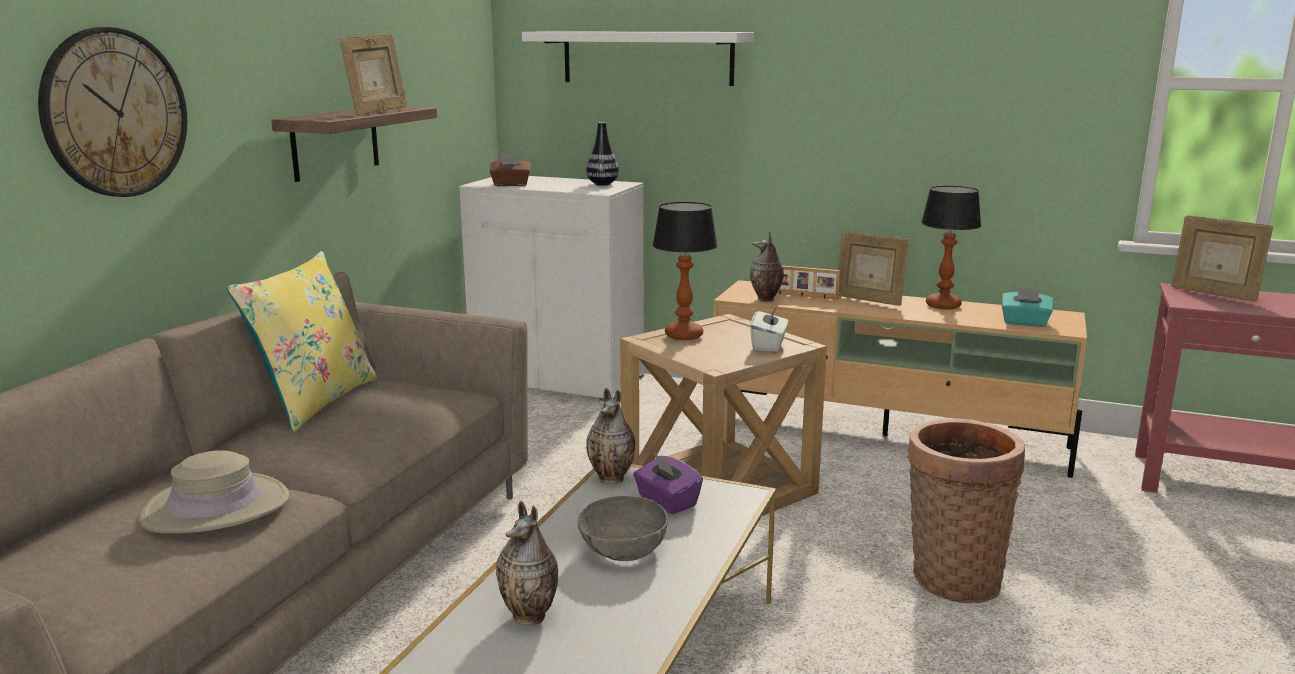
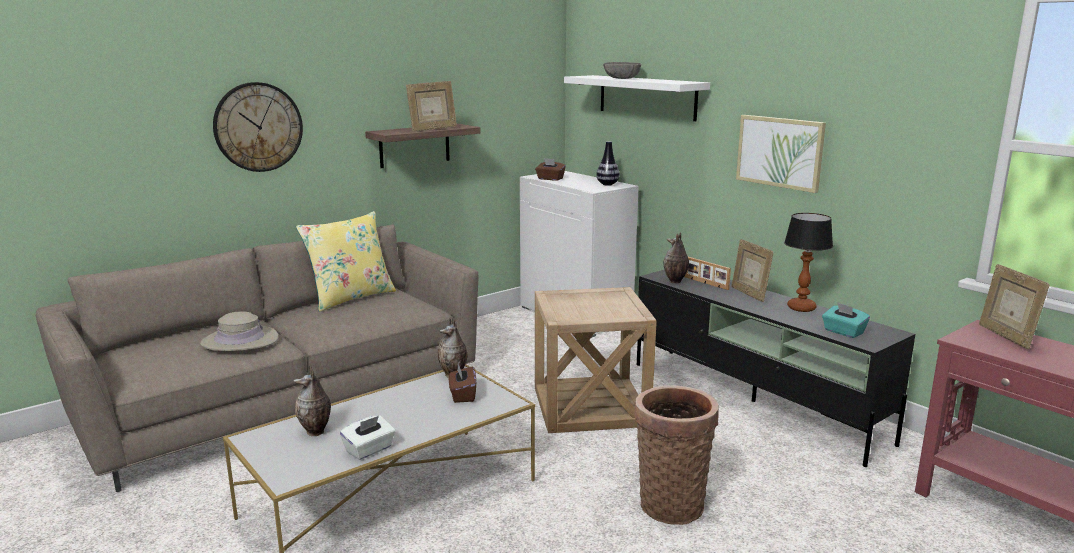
camera: 30 degrees right, 0 degrees up
(623, 549) = (403, 413): grey bowl -> grey bowl (621, 78)
(666, 502) = (462, 395): purple tissue box -> brown tissue box
(684, 335) = (575, 296): table lamp -> none
(769, 345) = (617, 312): white tissue box -> white tissue box (369, 450)
(866, 116) = (780, 152): none -> picture
(887, 436) = (754, 402): beige tv stand -> black tv stand

